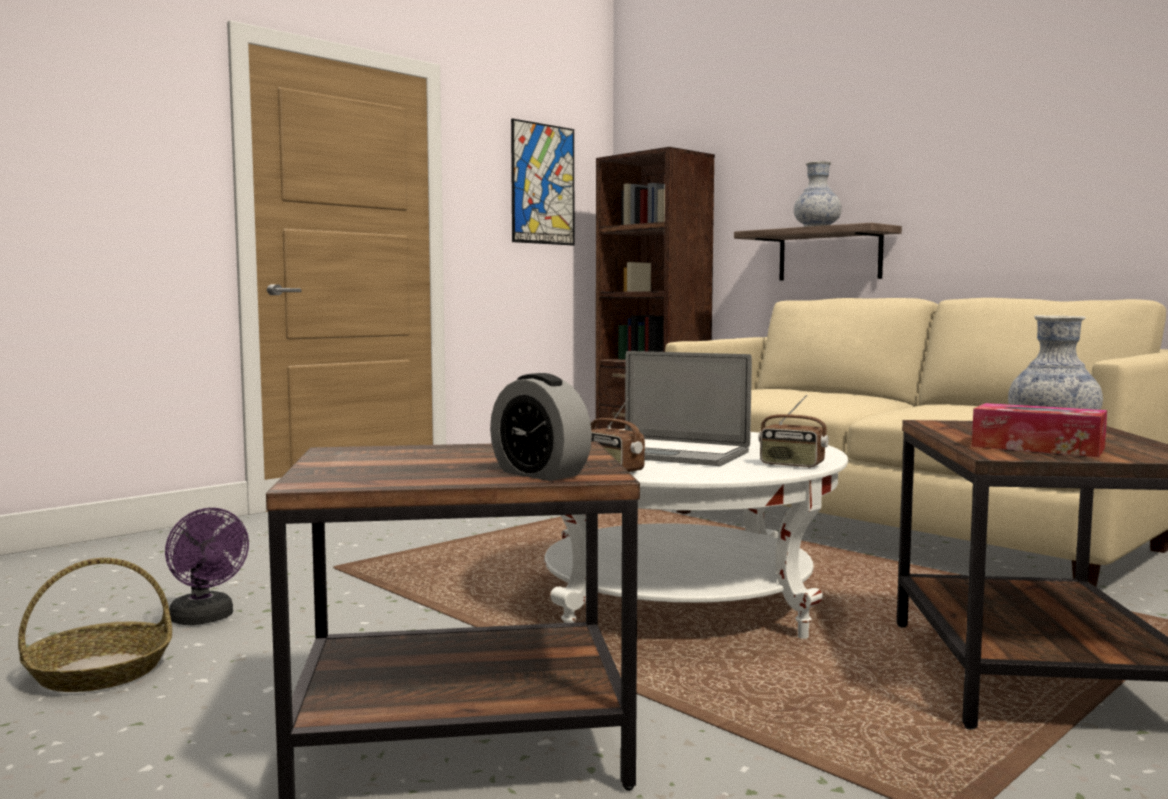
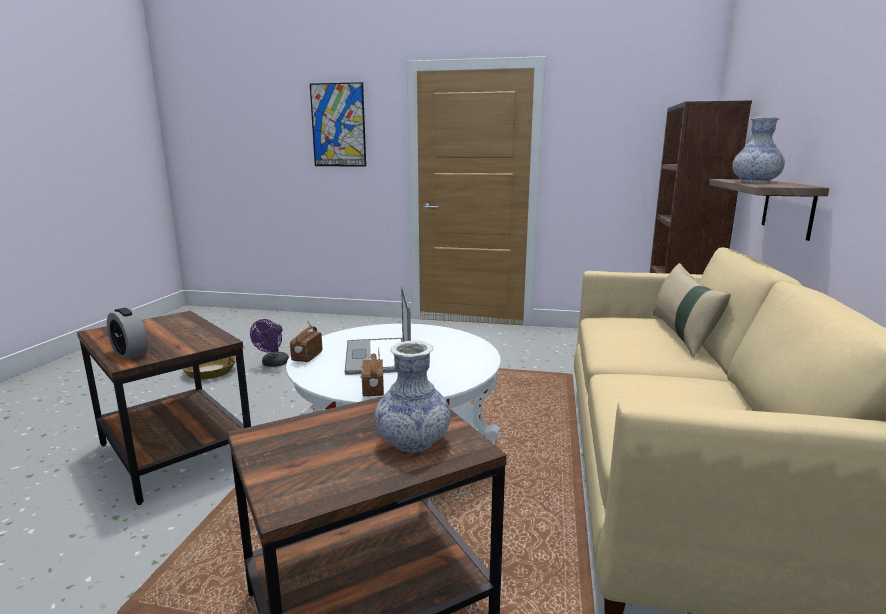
camera: 55 degrees right, 10 degrees up
(540, 473) = (130, 353): alarm clock -> alarm clock turned 60 degrees counterclockwise
(543, 184) = (634, 130): picture -> picture (338, 125)
(812, 390) = (682, 334): none -> beige pillow
(1037, 447) = (300, 445): tissue box -> none

